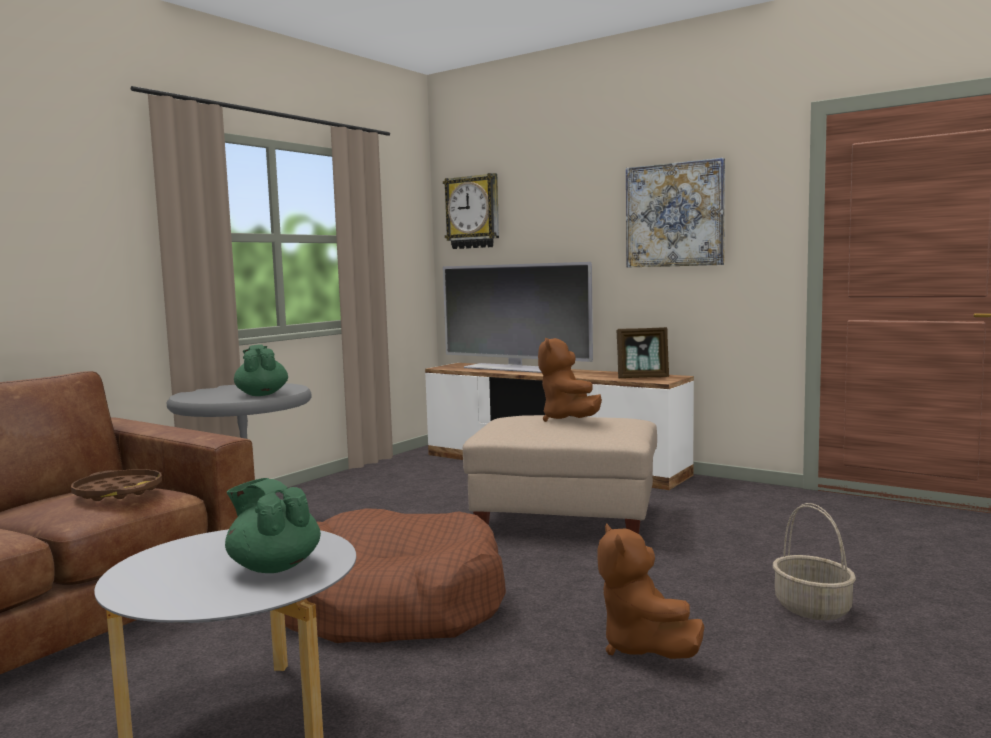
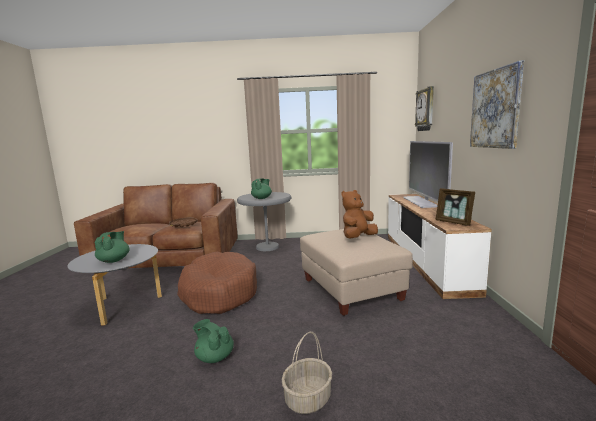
camera: 55 degrees right, 5 degrees up
(643, 648) = (214, 357): brown plush toy -> green teapot

